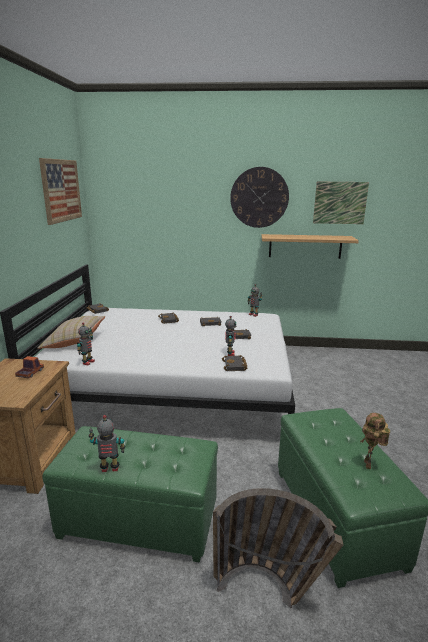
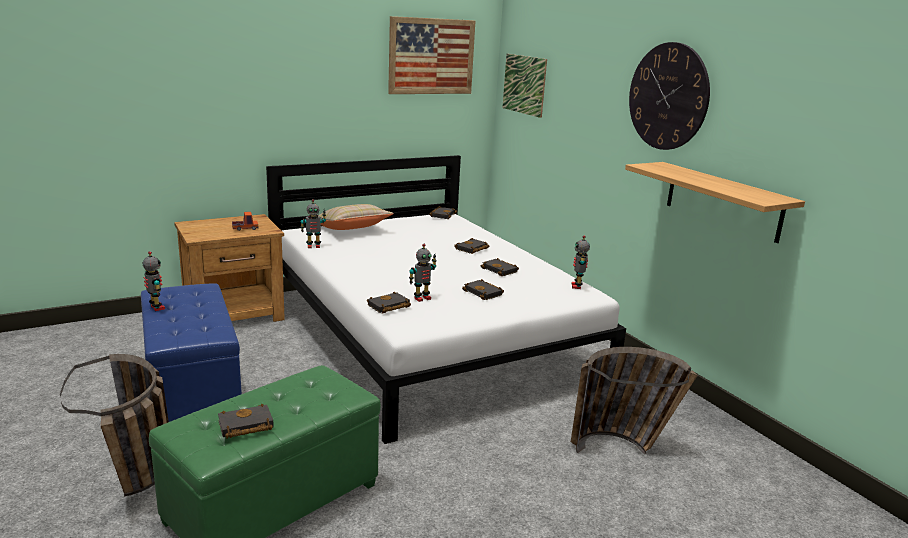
camera: 55 degrees right, 0 degrees up
(139, 520) = (192, 388): green ottoman -> blue ottoman
(336, 379) = (623, 447): none -> basket
(340, 203) = (792, 127): picture -> picture (524, 84)
(369, 465) = (244, 426): toy robot -> black book

